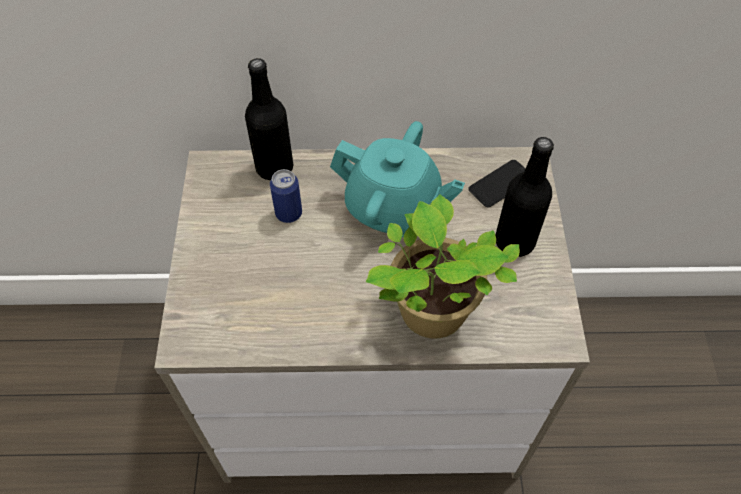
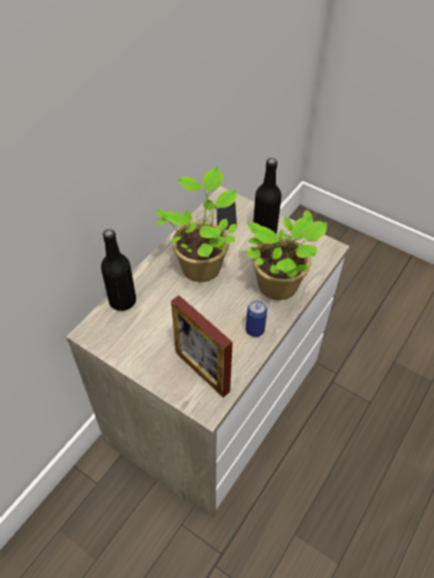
camera: 55 degrees left, 5 degrees down
(231, 306) = (202, 371): none -> picture frame
(289, 213) = (162, 312): can -> can (255, 330)
(393, 209) = (202, 265): turquoise teapot -> potted plant

